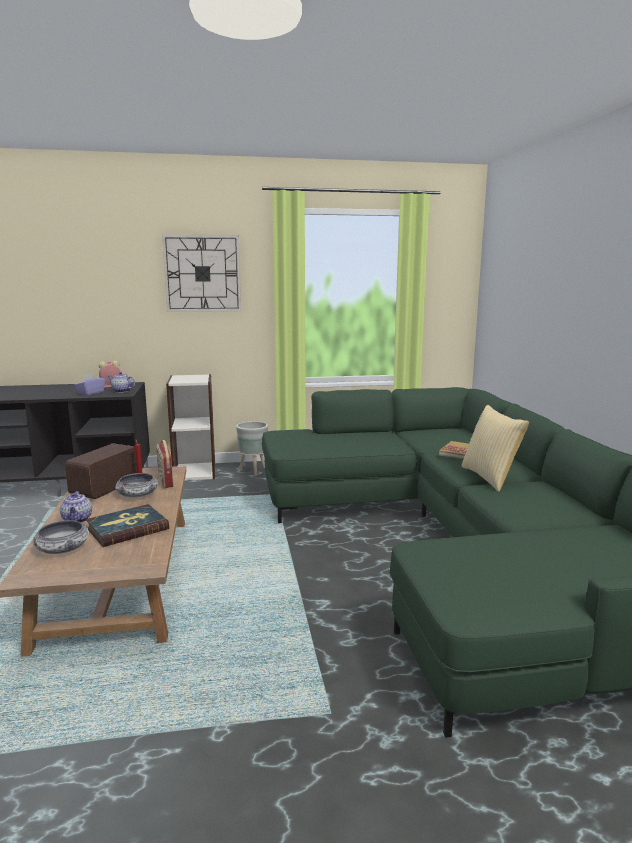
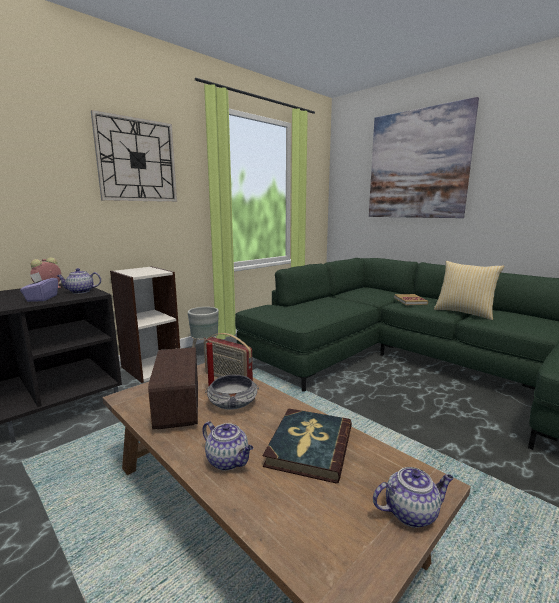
camera: 35 degrees left, 0 degrees up
(62, 548) = (295, 512): bowl -> none
(108, 570) = (411, 512): none -> teapot
(550, 262) = (417, 165): none -> picture

